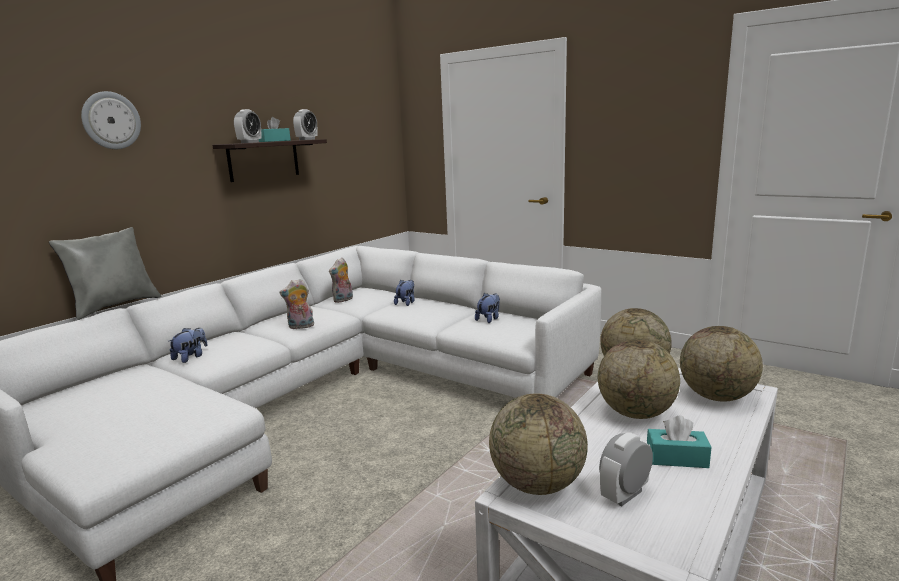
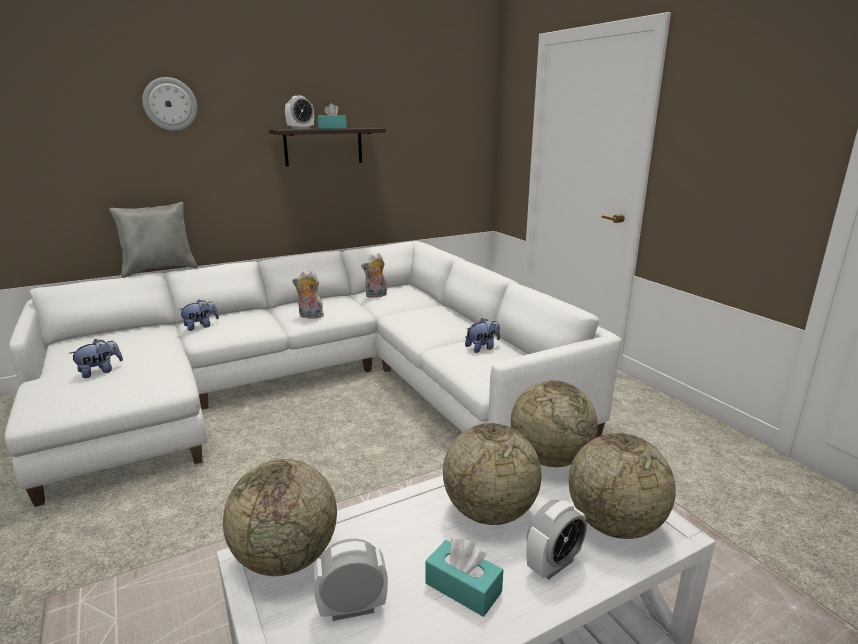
camera: 25 degrees right, 5 degrees up
(307, 139) = (366, 128): alarm clock -> alarm clock (553, 564)
(406, 303) = (426, 311): plush toy -> plush toy (100, 371)

